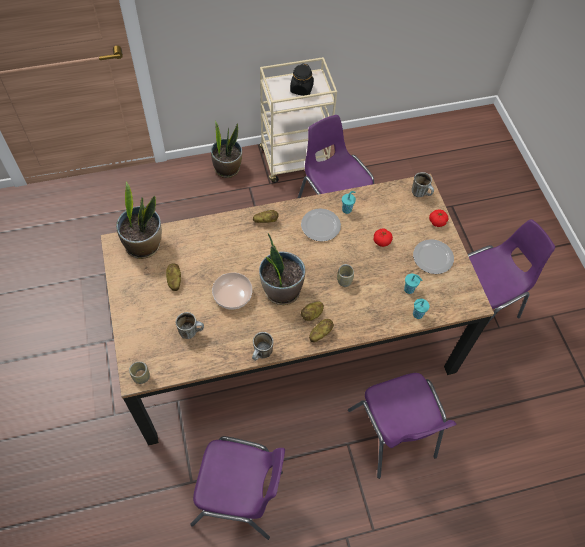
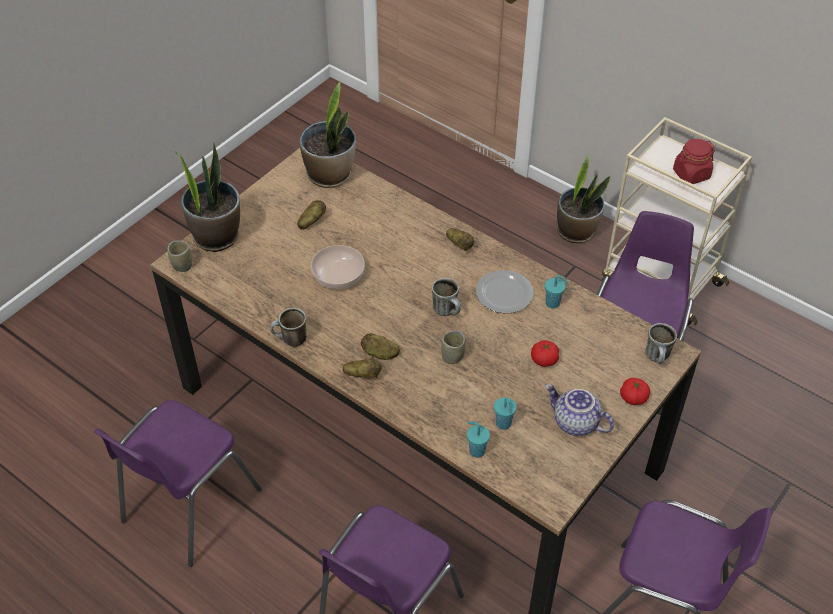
camera: 55 degrees right, 10 degrees down
(191, 331) = (266, 270): mug -> mug (448, 311)
(240, 498) = (187, 507): purple chair -> purple chair turned 60 degrees clockwise
(281, 290) = (384, 310): potted plant -> potted plant (216, 236)
(301, 89) = (691, 174): black jar -> red jar
(433, 258) = (574, 423): plate -> teapot

